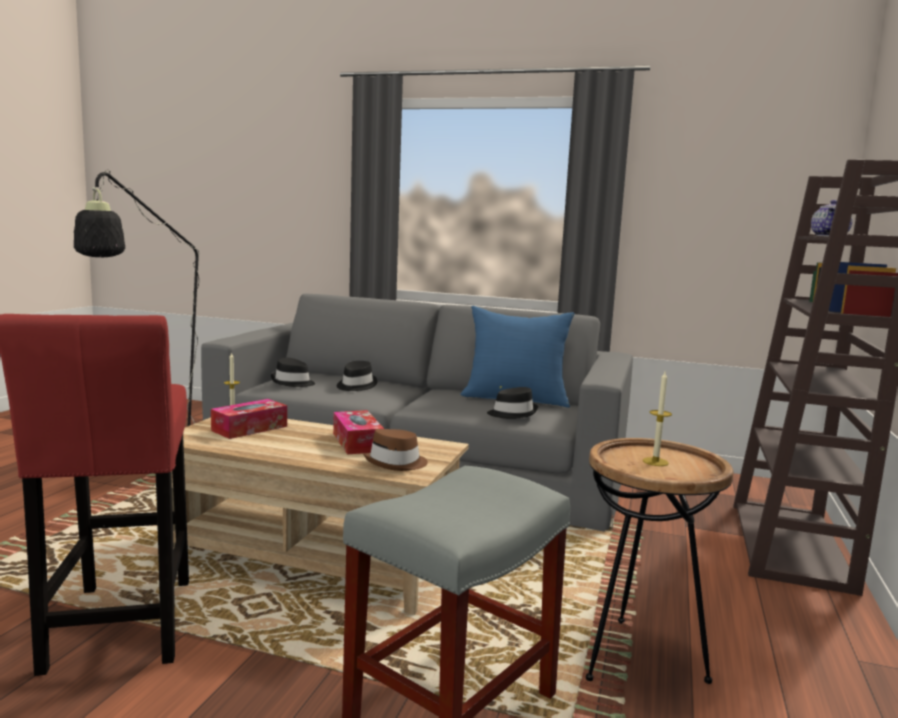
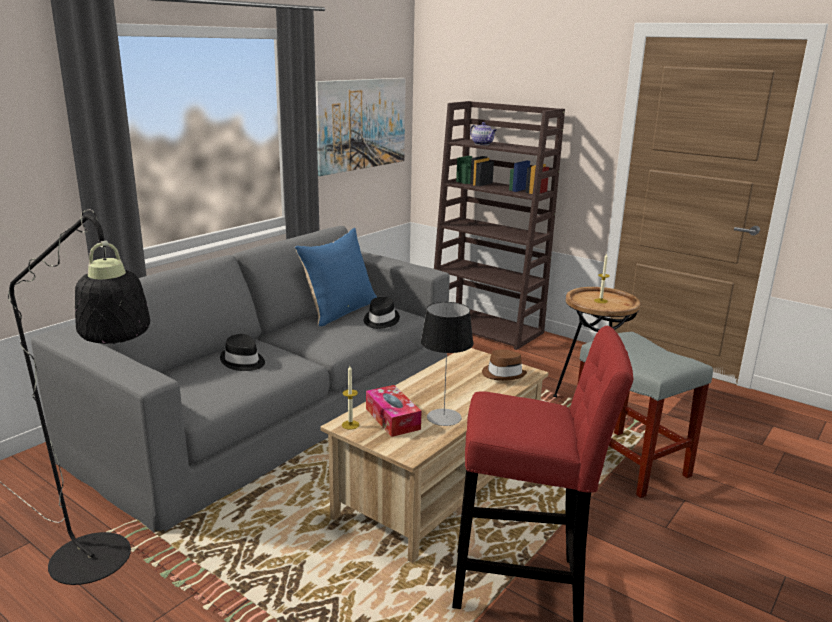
camera: 70 degrees left, 10 degrees up
(260, 445) = (443, 417): none -> table lamp
(292, 382) = (200, 389): black hat -> none
(357, 442) = (450, 380): tissue box -> none
(725, 214) = (360, 124): none -> picture

